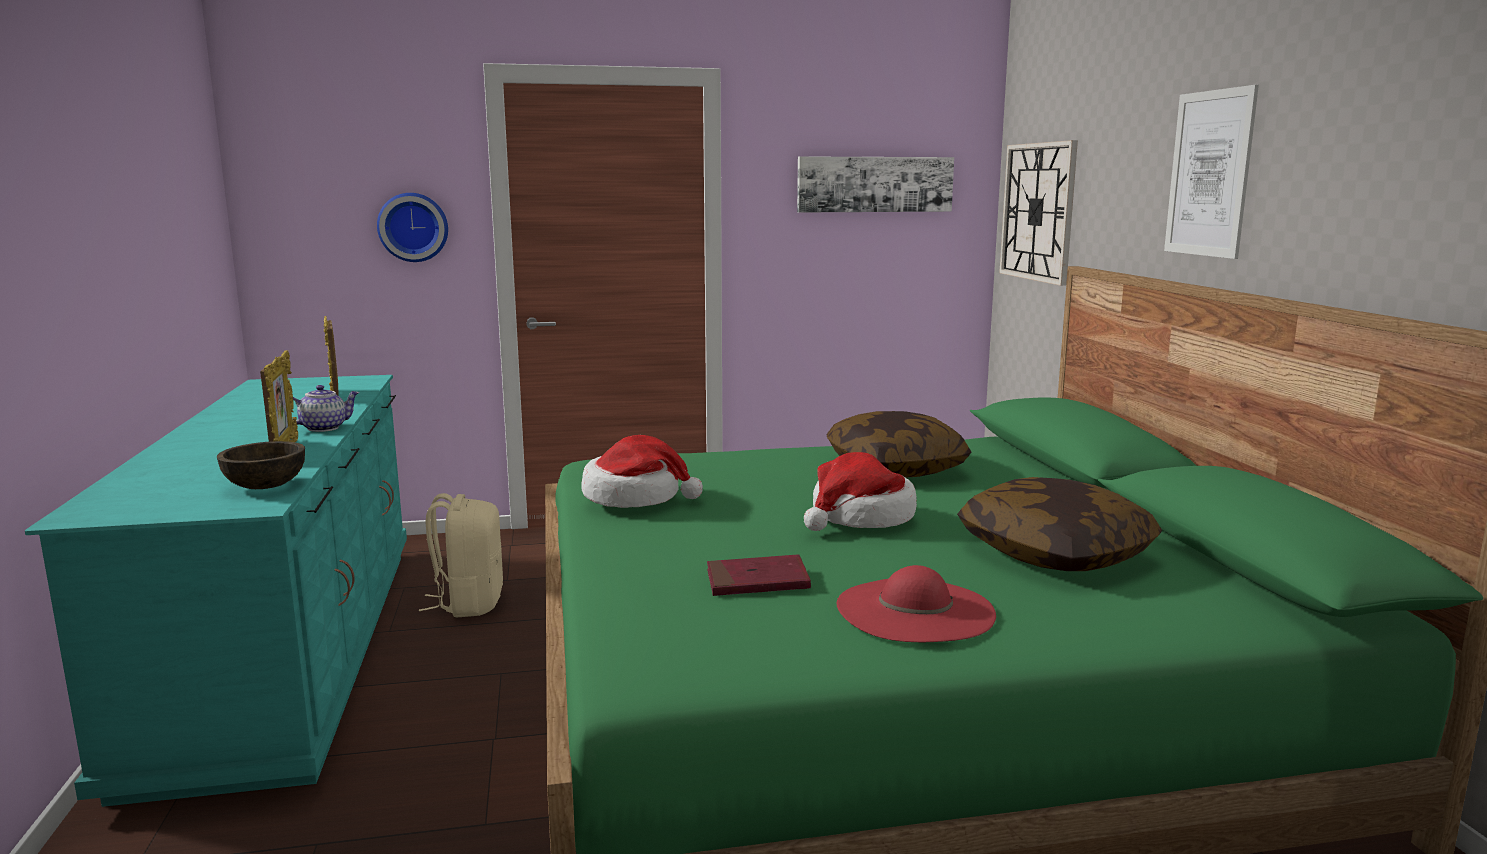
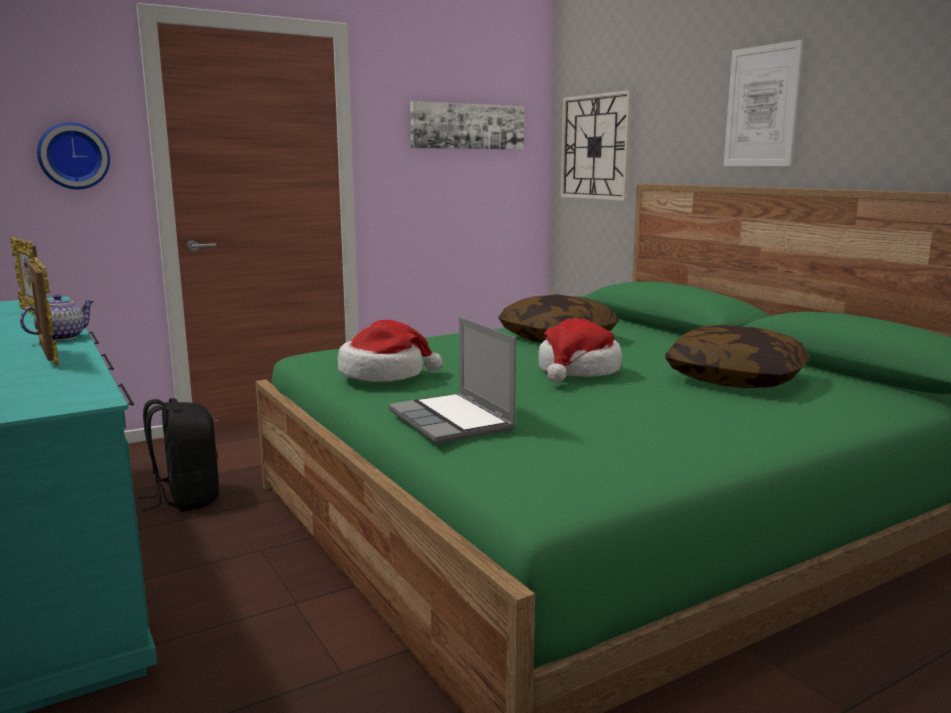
camera: 20 degrees left, 0 degrees up
(265, 486) = (71, 384): brown bowl -> none
(469, 603) = (185, 499): beige backpack -> black backpack
(643, 566) = (453, 421): none -> laptop
(757, 581) = (554, 421): red book -> none
(915, 610) = (693, 424): red hat -> none

